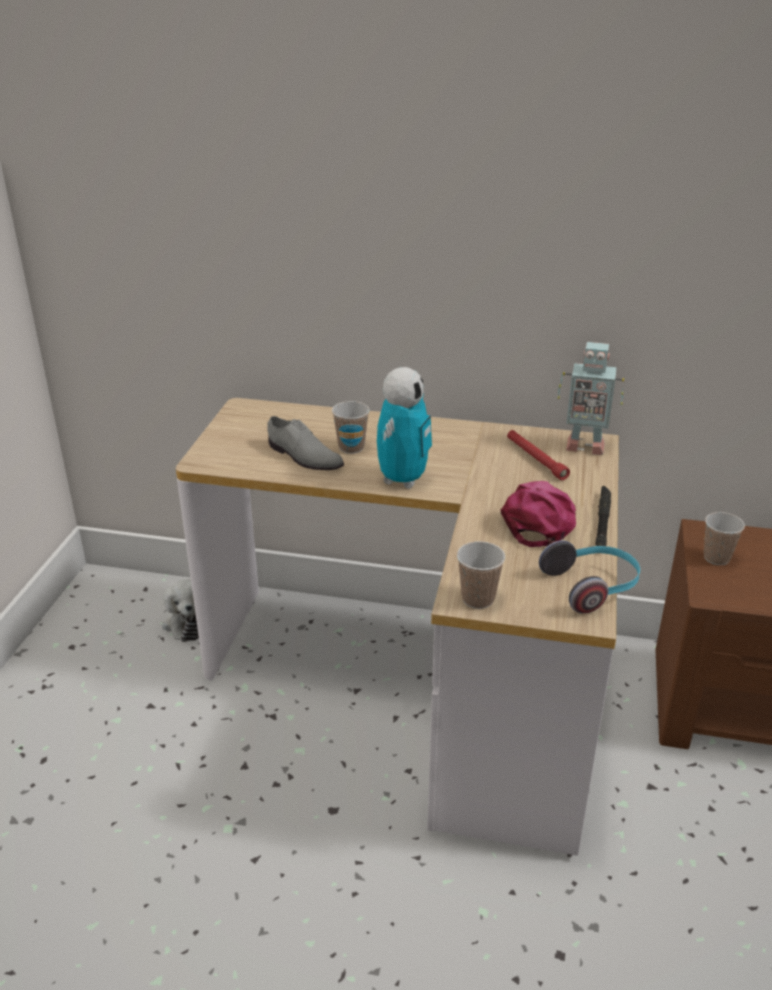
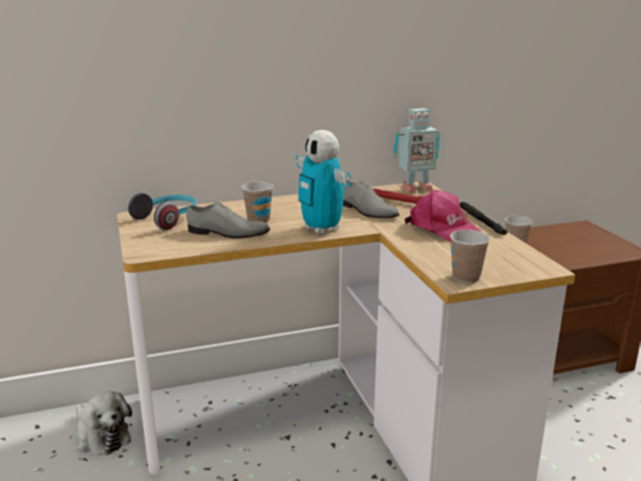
camera: 30 degrees left, 10 degrees down
(402, 480) = (322, 229): toy robot -> toy robot turned 150 degrees clockwise
(484, 465) = (366, 210): none -> grey shoe
(540, 520) = (443, 229): pink cap -> pink cap turned 150 degrees clockwise
(592, 587) = (524, 253): headphones -> headphones (168, 219)

